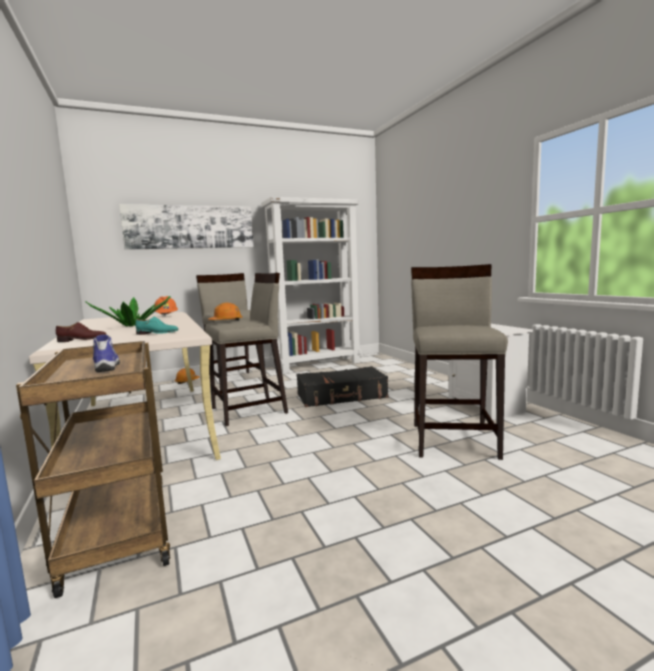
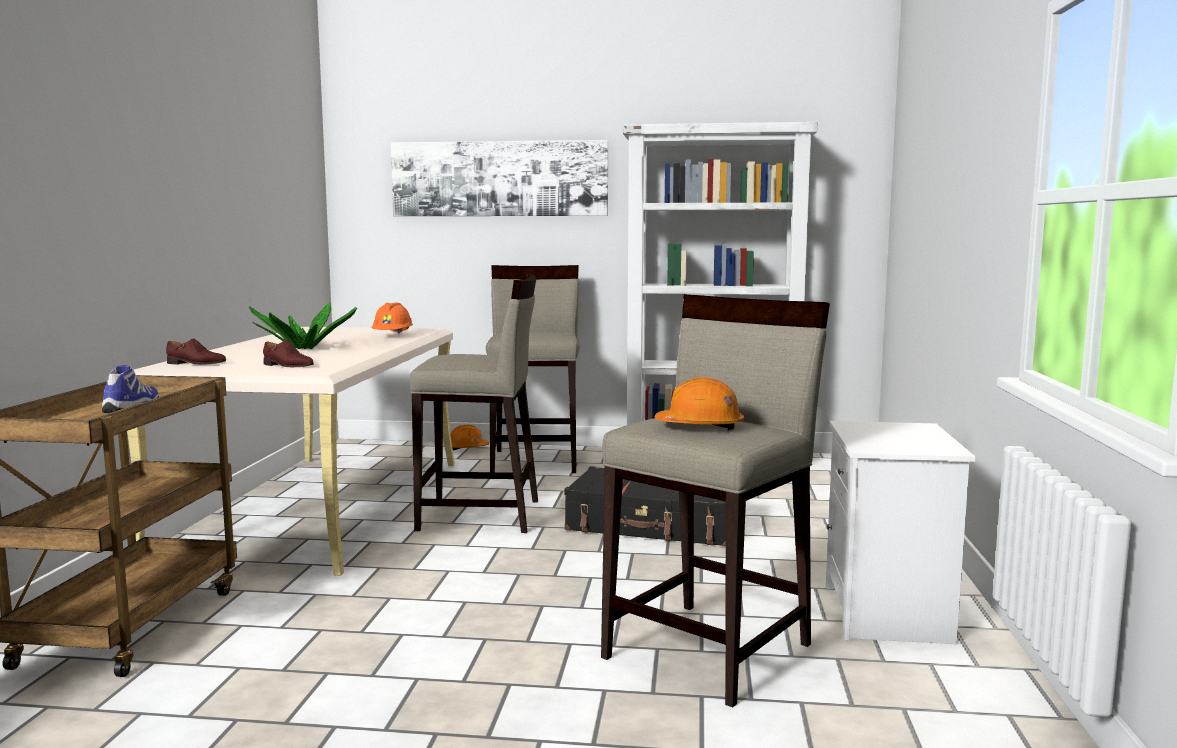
camera: 30 degrees right, 0 degrees up
(157, 333) = (288, 366): turquoise shoe -> brown shoe
(226, 321) = (451, 356): orange hard hat -> orange hard hat (700, 426)

